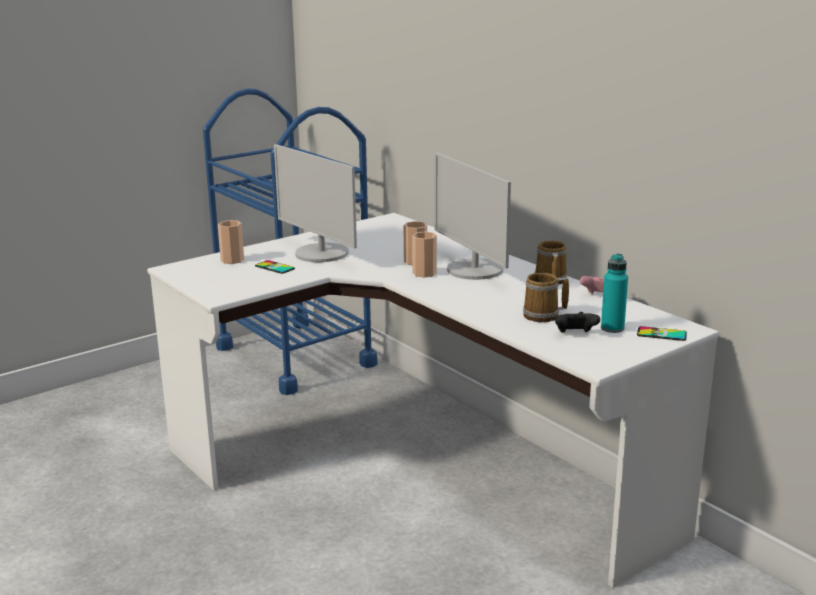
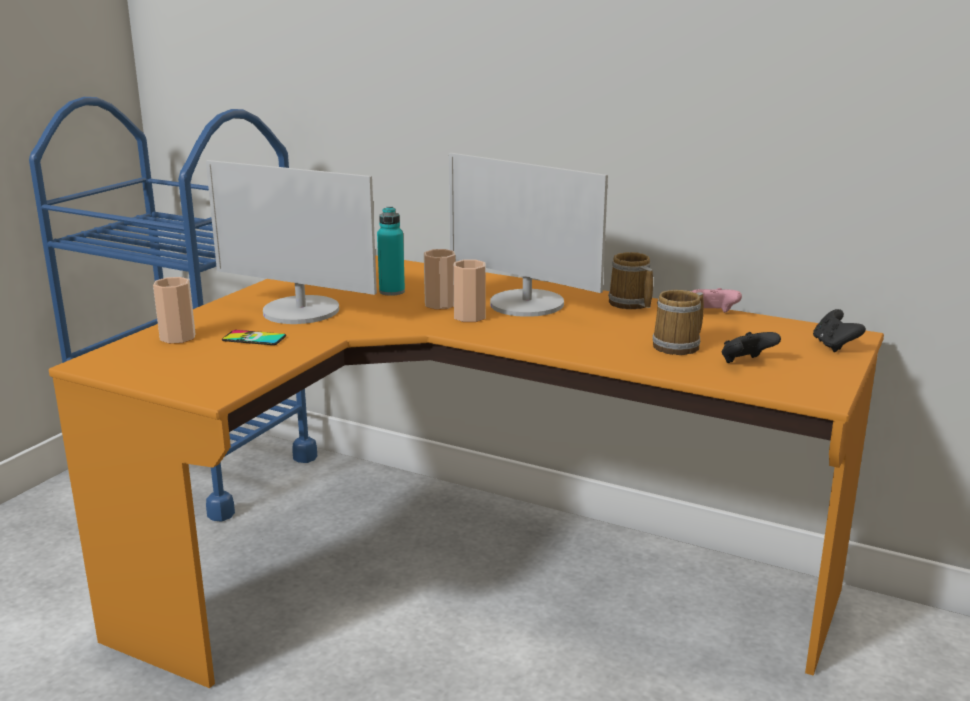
camera: 25 degrees left, 0 degrees up
(419, 463) = (467, 574): white desk -> orange desk
(612, 328) = (774, 348): turquoise bottle -> turquoise bottle (392, 291)
(661, 334) = (834, 346): phone -> black game controller

